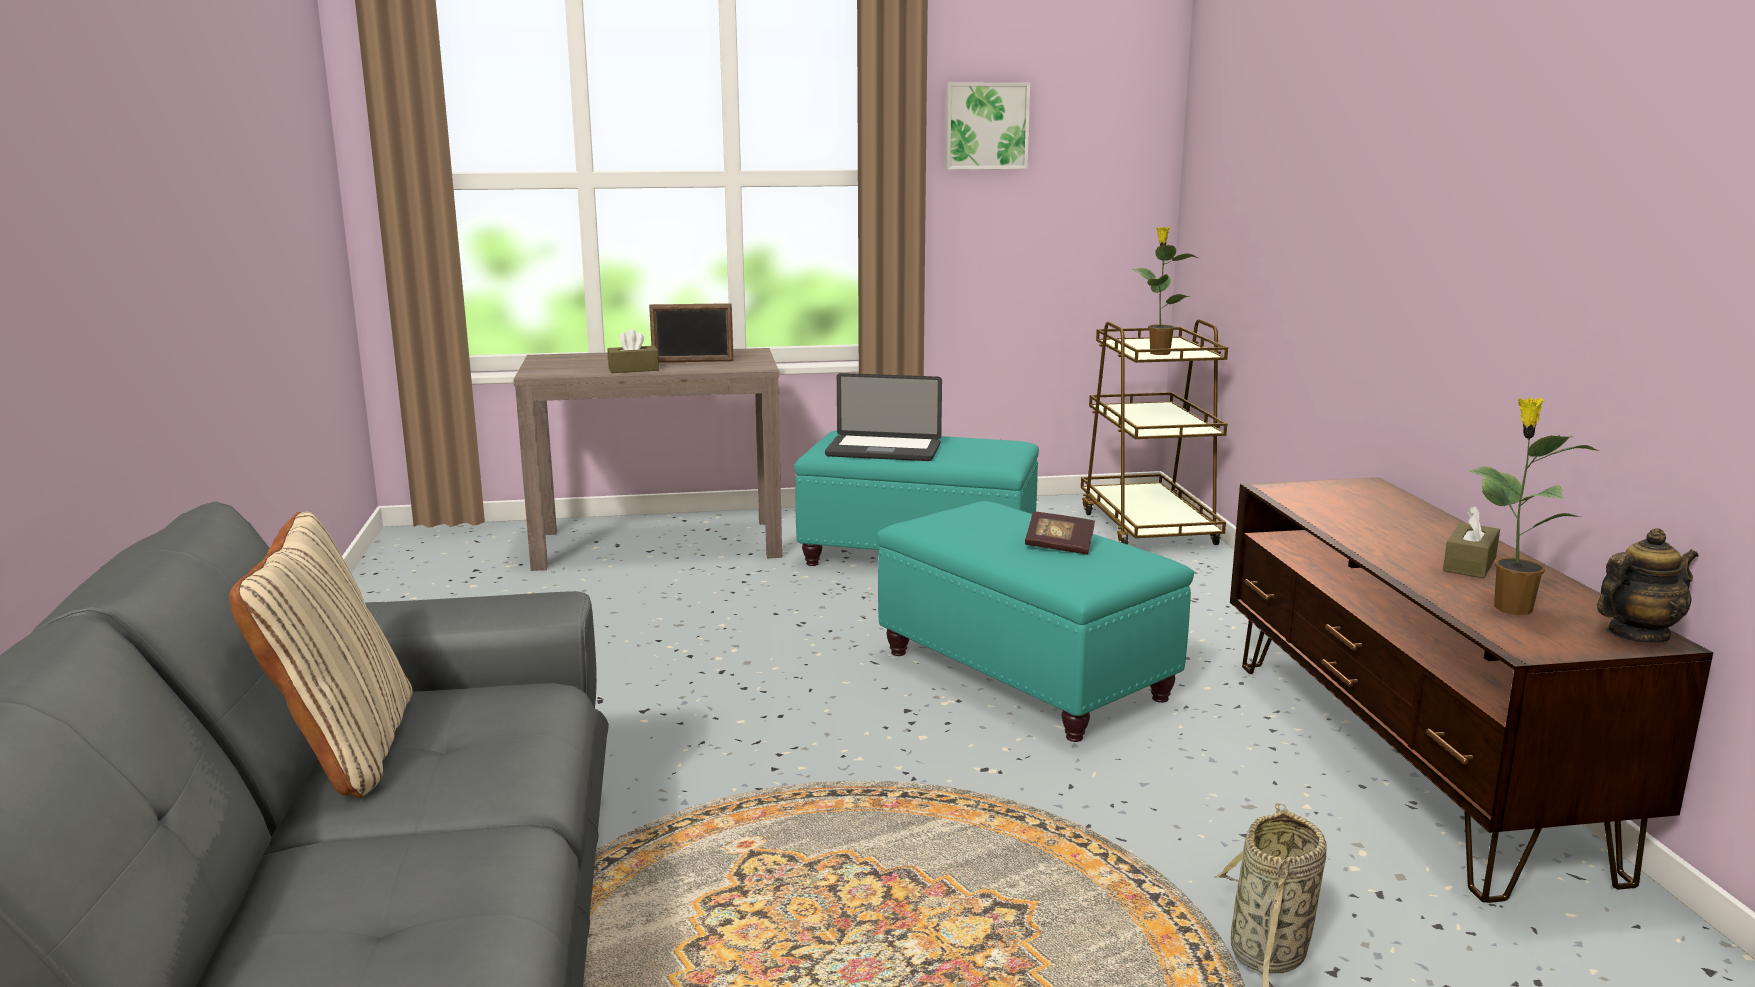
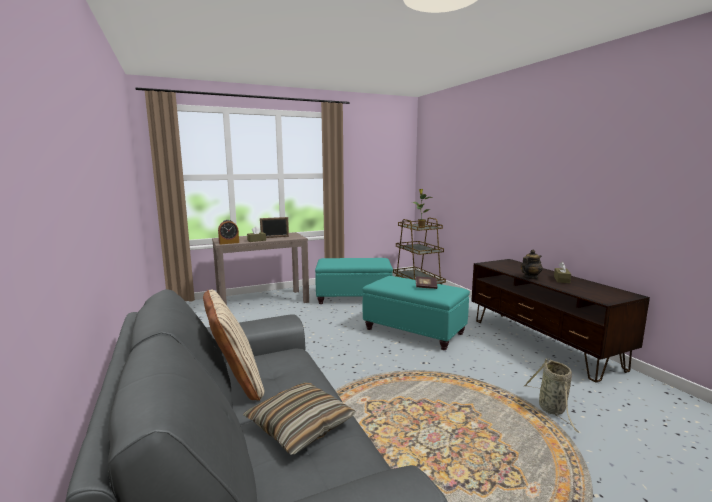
camera: 15 degrees left, 5 degrees down
(403, 872) = (300, 426): none -> pillow
(555, 372) = (229, 243): none -> alarm clock
(883, 450) = (343, 263): laptop -> none
(986, 126) = (360, 159): picture -> none
(1510, 607) = (586, 290): potted plant -> none
(1636, 634) = (626, 294): teapot -> teapot (530, 277)

